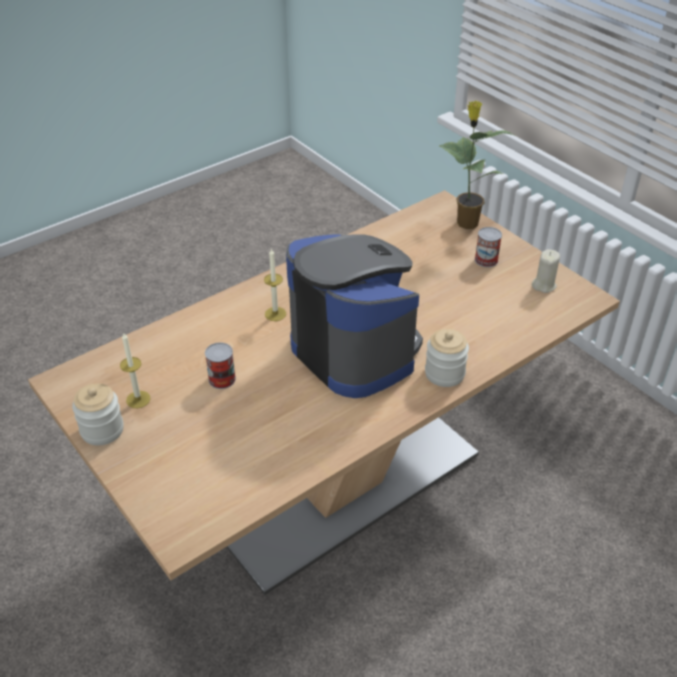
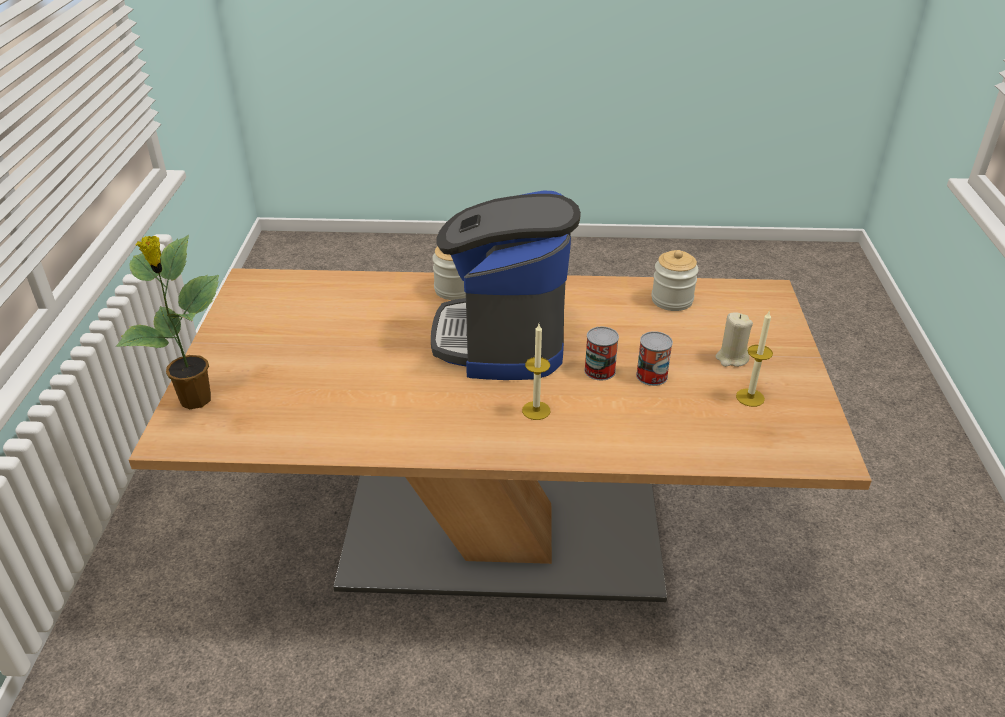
camera: 140 degrees left, 5 degrees down
(102, 430) = (801, 387): jar -> jar (672, 300)
(486, 260) = (258, 352): can -> can (599, 370)
(543, 285) = (259, 306): beige candle -> beige candle (731, 358)

